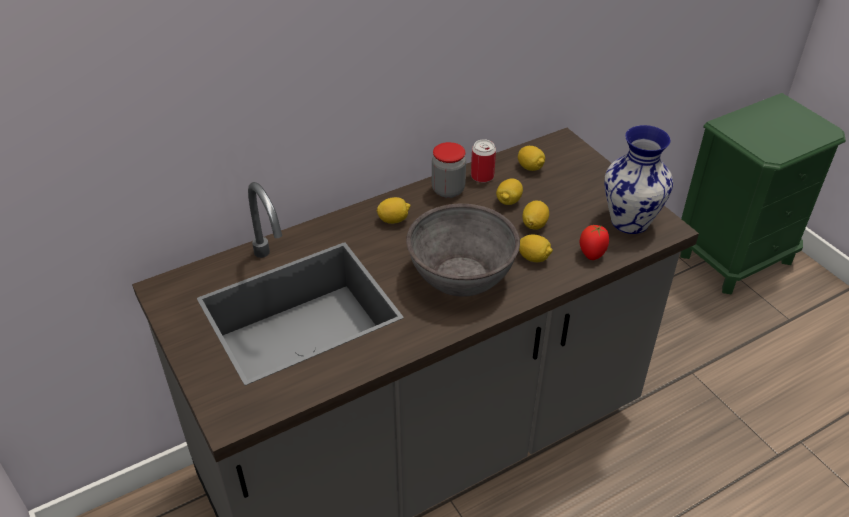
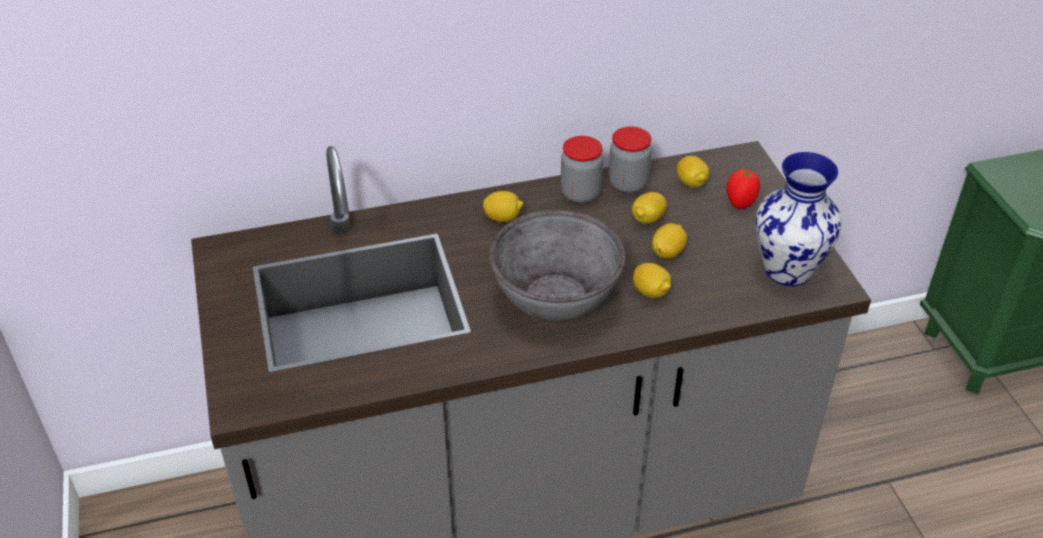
camera: 15 degrees right, 0 degrees up
(482, 176) = (628, 184): can -> jar
(591, 254) = (723, 300): tomato -> tomato (740, 203)

